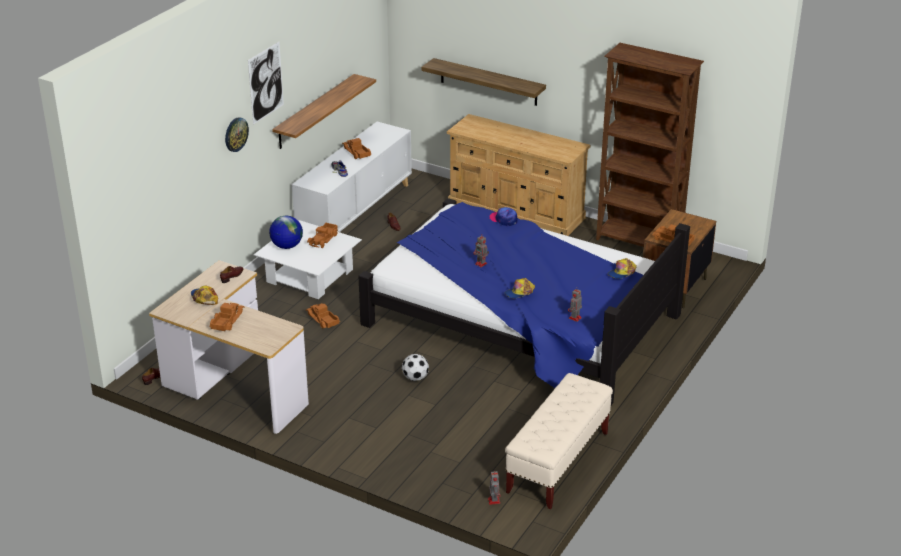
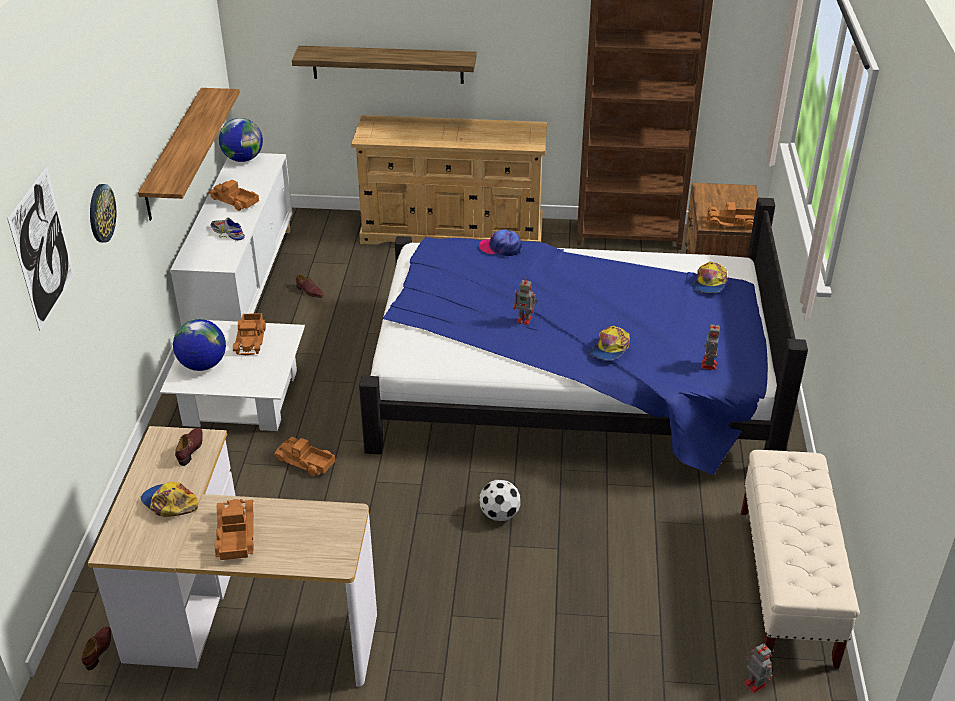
camera: 25 degrees left, 5 degrees up
(266, 83) = (120, 120): picture -> picture (42, 248)
(381, 127) = (243, 159): none -> globe

